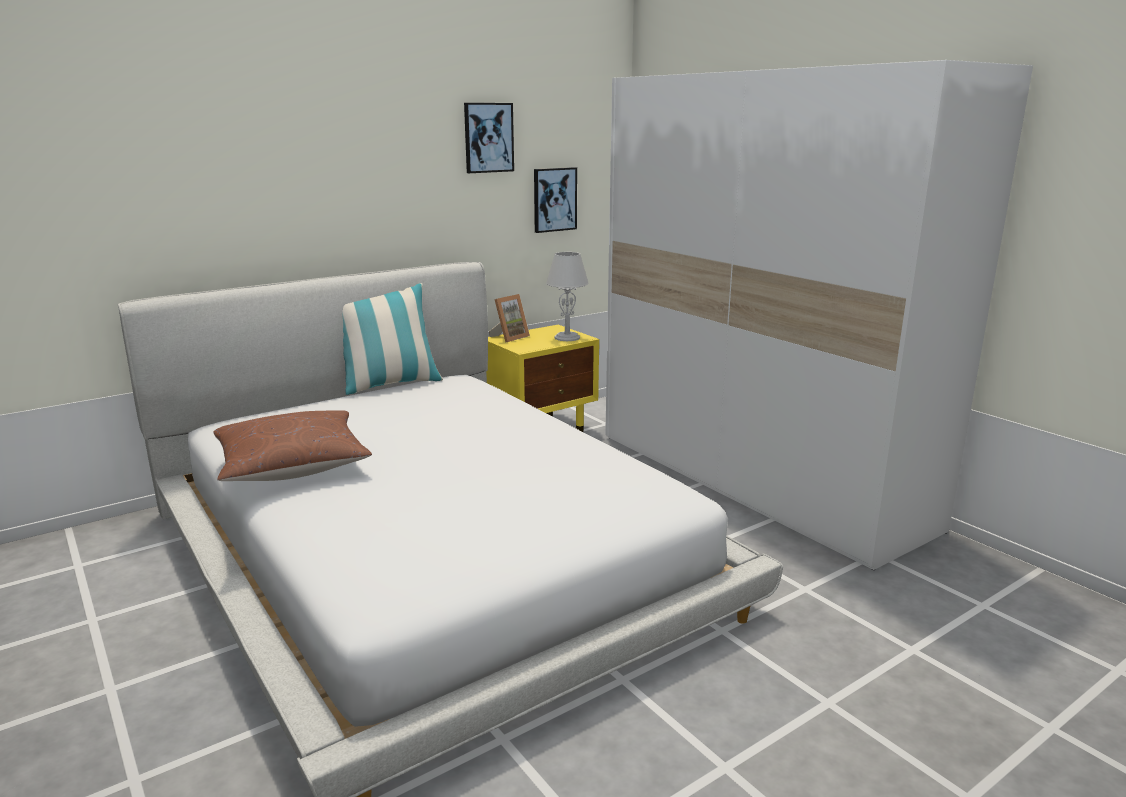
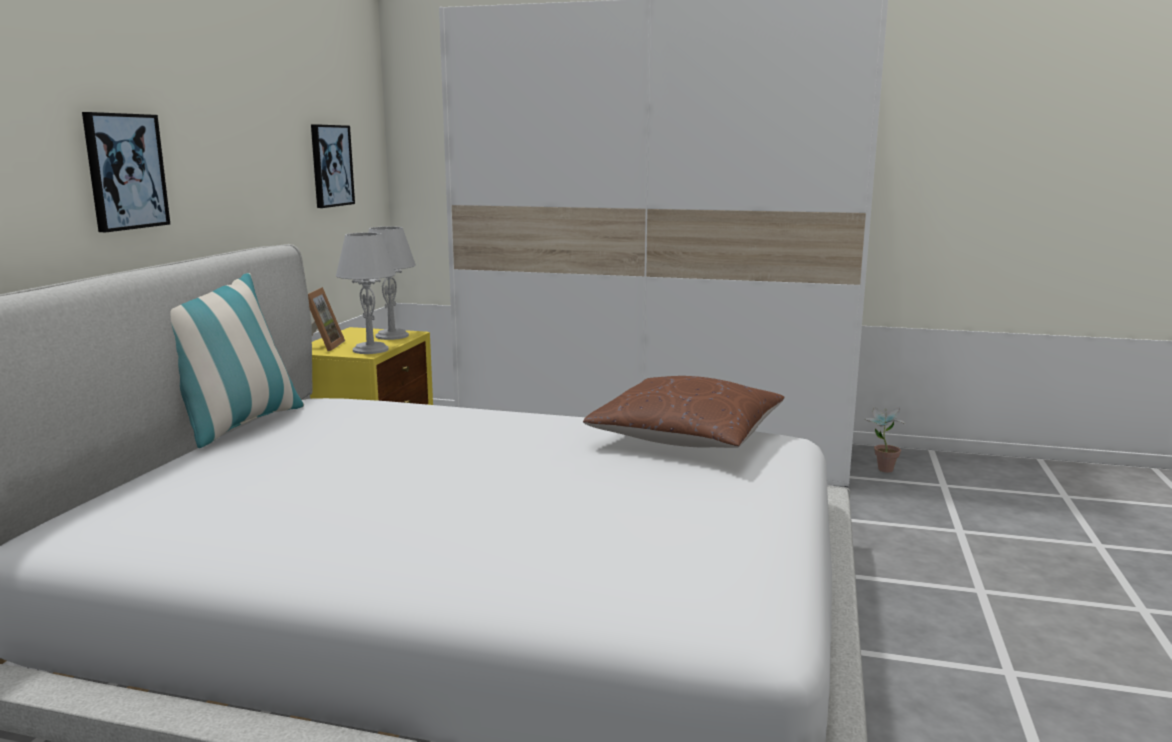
camera: 40 degrees left, 5 degrees down
(292, 465) = (312, 537): brown pillow -> brown pillow (687, 437)
(488, 137) = (267, 77): picture -> picture (125, 171)
(531, 347) = (371, 350): none -> grey table lamp
(938, 568) = (881, 471): none -> potted plant

